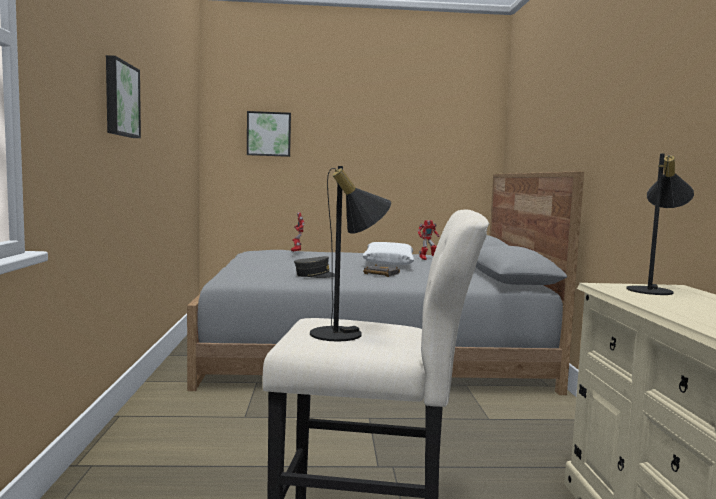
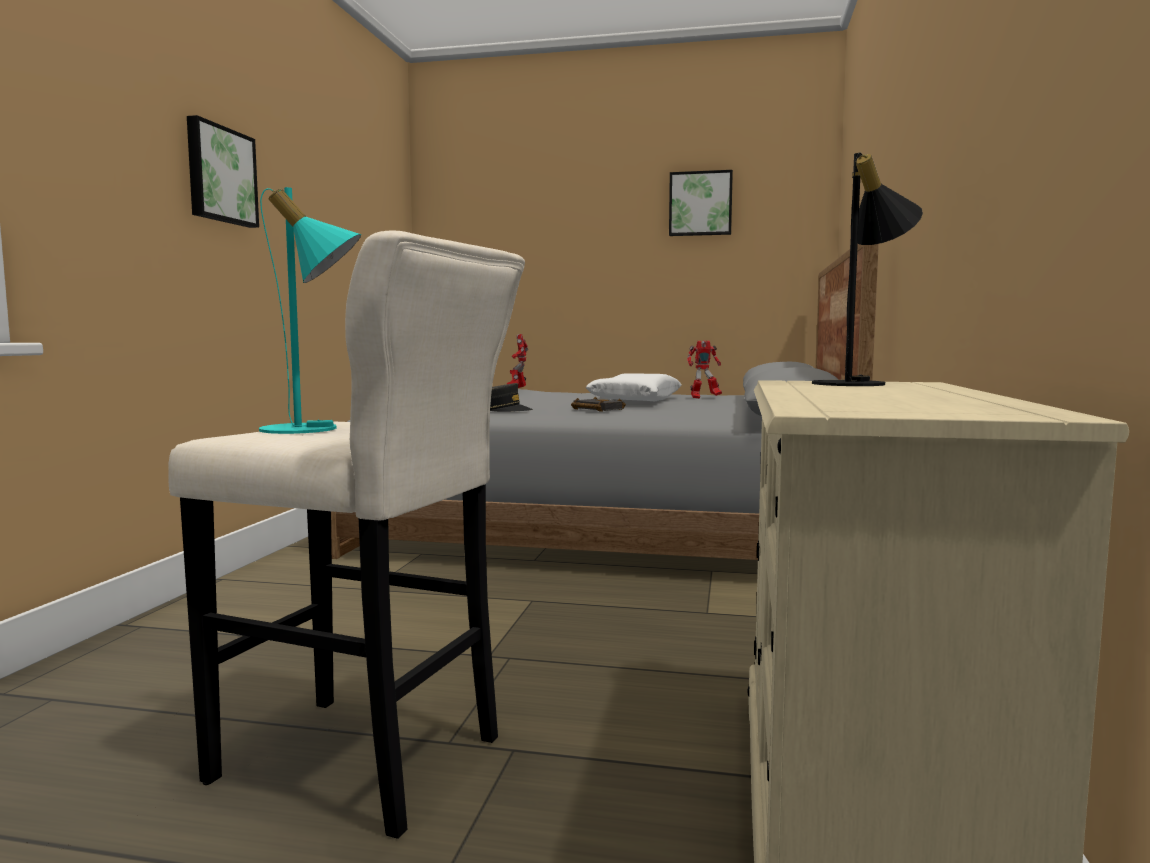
camera: 15 degrees right, 0 degrees up
(269, 134) = (498, 234): picture -> picture (700, 204)
(346, 334) = (313, 429): black table lamp -> turquoise table lamp

